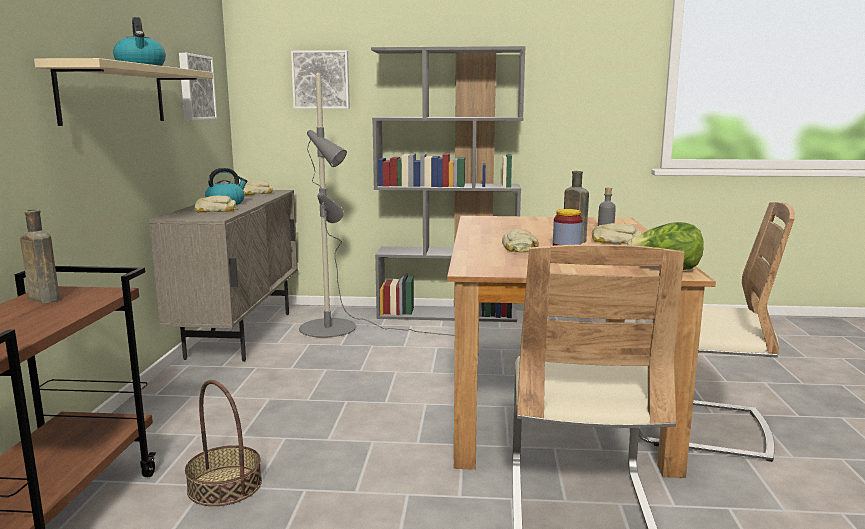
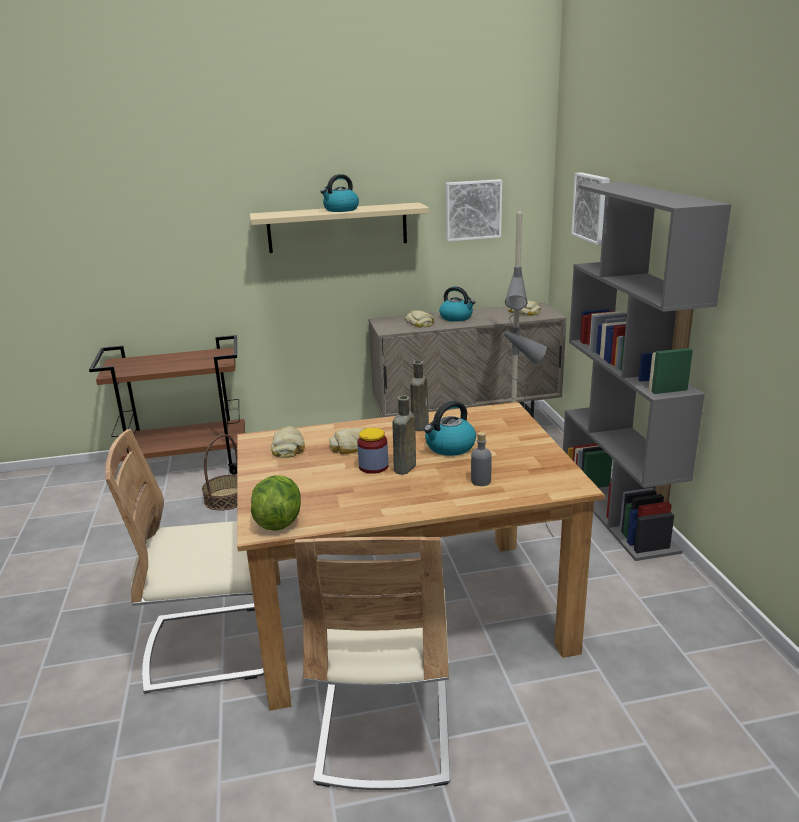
camera: 75 degrees right, 10 degrees up
(43, 299) = (206, 355): brown bottle -> brown bottle (420, 425)
(539, 231) = (449, 447): none -> kettle
(615, 241) = (416, 490): bread -> bread (289, 447)

